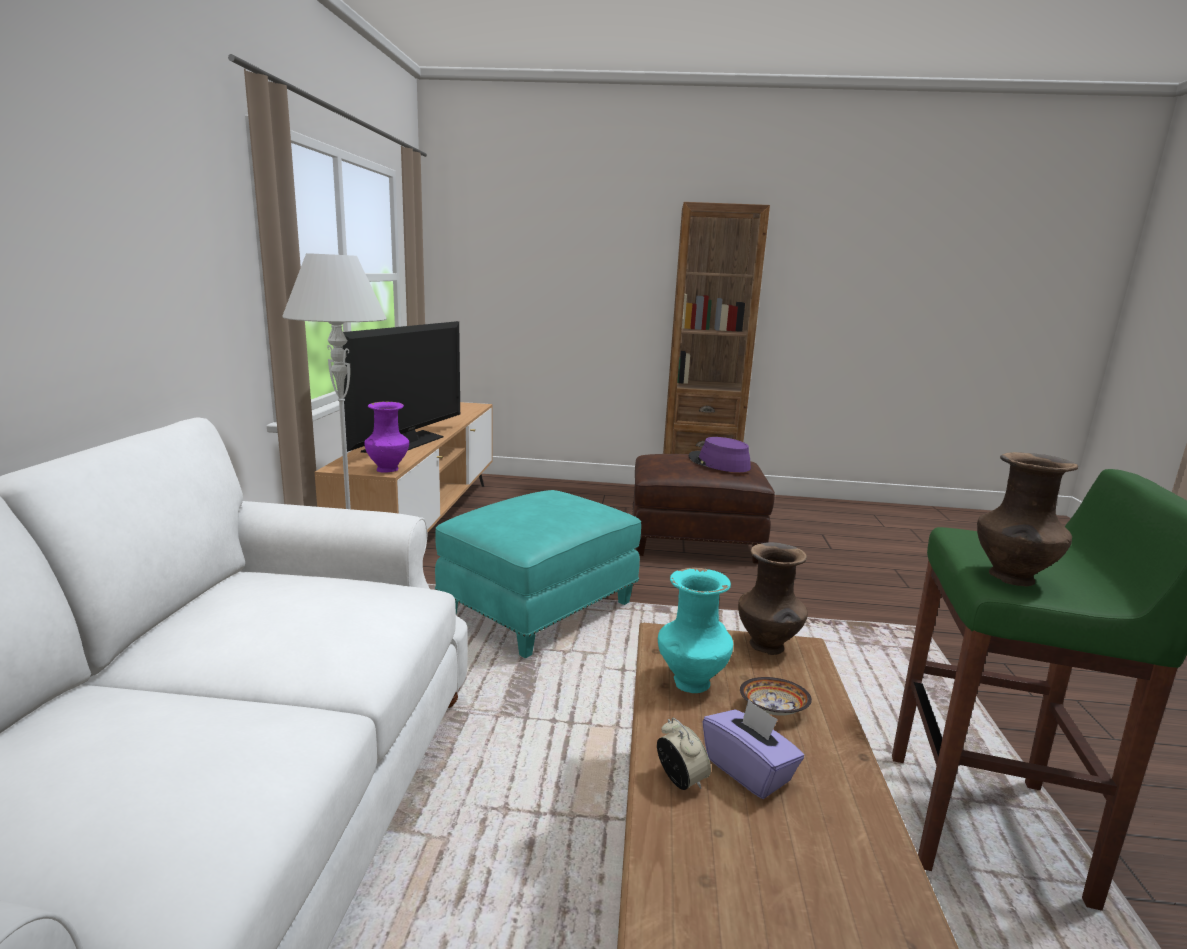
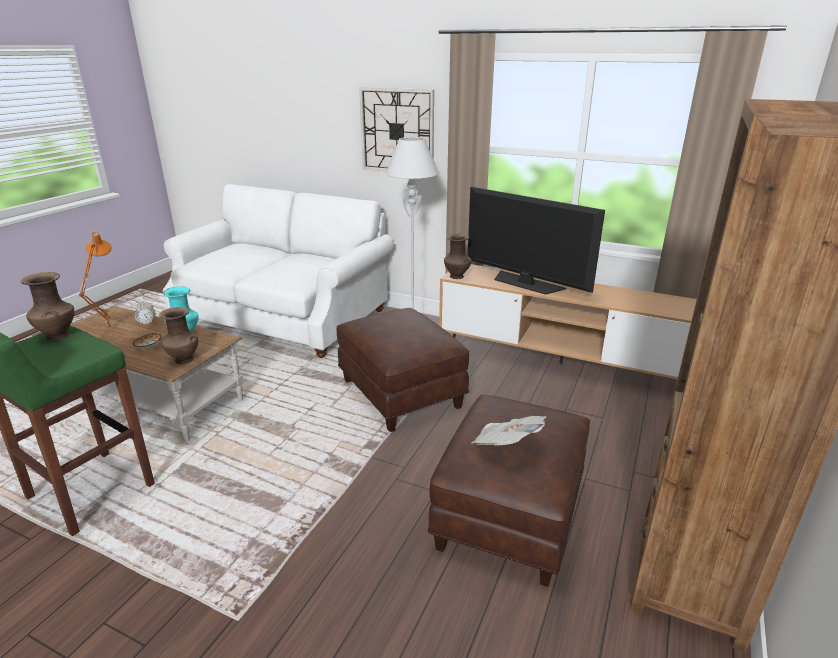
camera: 110 degrees right, 10 degrees up
(150, 253) = (397, 131): none -> wall clock
(388, 469) = (457, 277): purple vase -> brown vase
(539, 607) = (402, 394): turquoise ottoman -> brown ottoman
(718, 463) = (506, 445): purple hat -> newspaper
(748, 770) = (134, 333): purple tissue box -> none
(773, 846) = (108, 329): none -> orange table lamp

